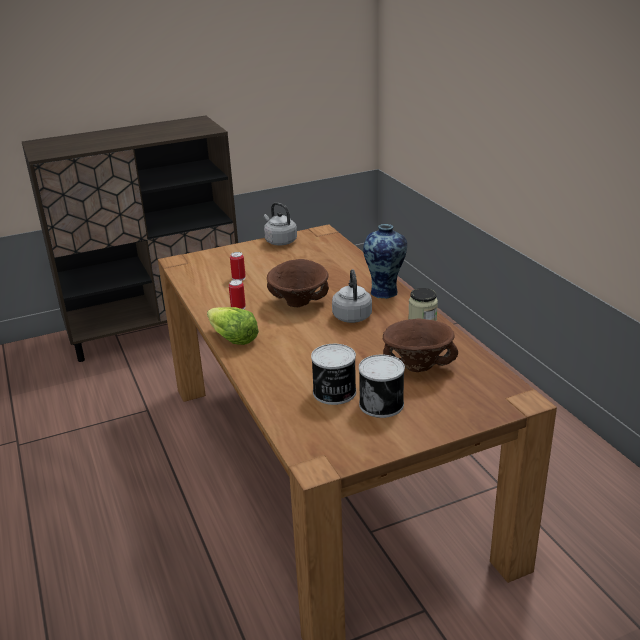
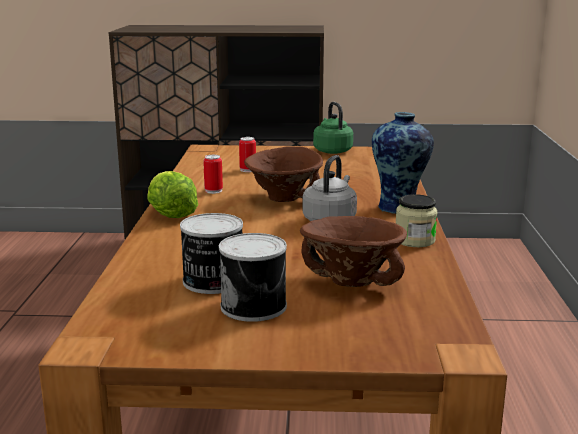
camera: 25 degrees right, 10 degrees down
(279, 241) = (332, 150): grey kettle -> green kettle

